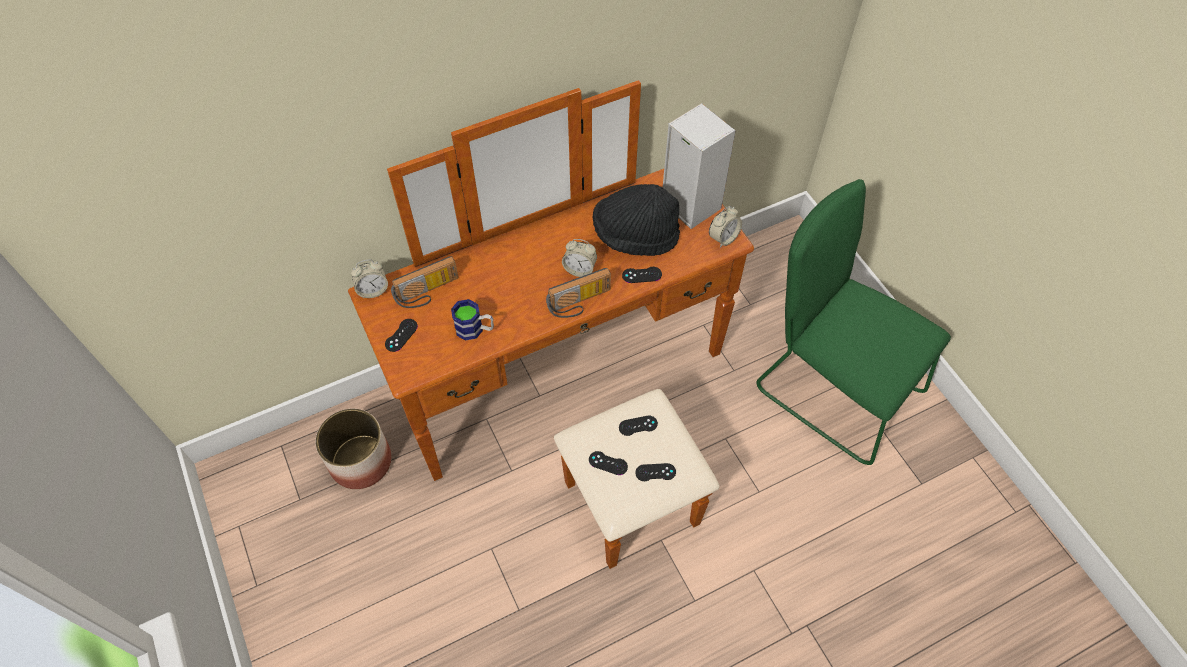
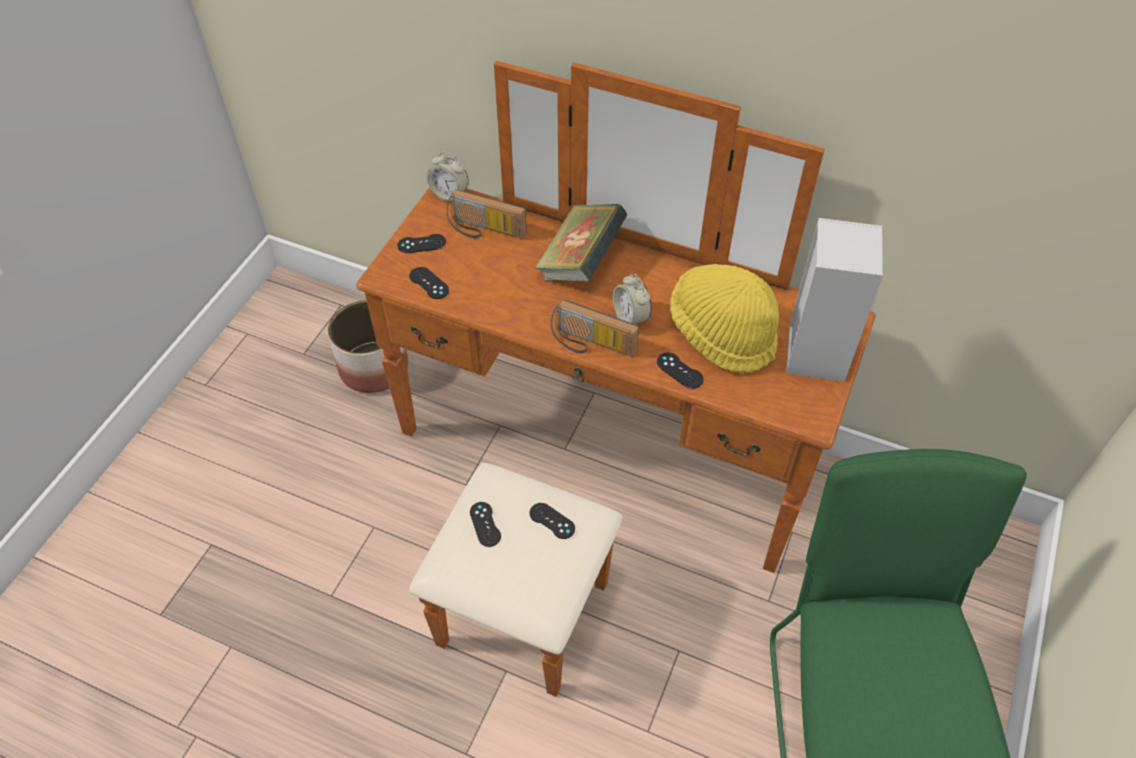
camera: 50 degrees right, 5 degrees down
(475, 329) = (479, 288): mug -> none
(510, 262) = (580, 262): none -> book
(635, 235) = (722, 333): black hat -> yellow hat
(655, 472) = (512, 574): black game controller -> black game controller (429, 283)
(723, 238) = (808, 409): alarm clock -> none

